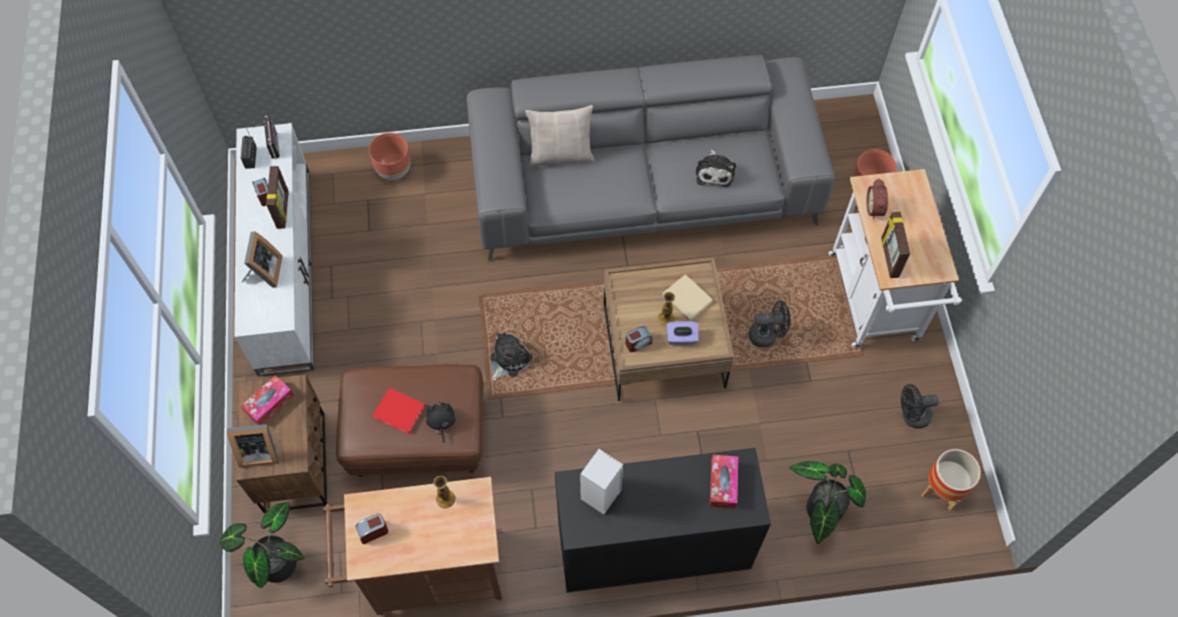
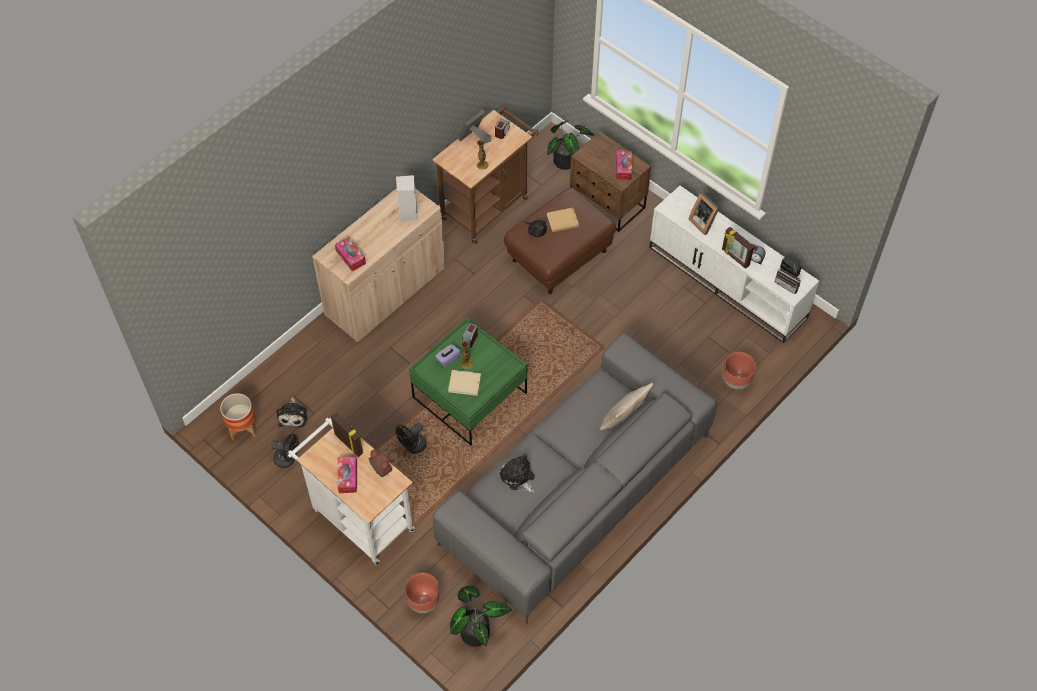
camera: 140 degrees right, 5 degrees down
(258, 451) = (604, 147): picture frame -> picture frame (475, 138)
(400, 412) = (561, 220): red book -> beige book
(508, 359) = (551, 325): plush toy -> plush toy (293, 415)
(653, 545) = (385, 292): black cabinet -> beige cabinet
(663, 346) = (470, 395): brown coffee table -> green coffee table
(820, 511) = (306, 369): potted plant -> potted plant (476, 629)
(911, 416) = (288, 459): black fan -> black fan turned 60 degrees clockwise
(915, 224) = (347, 477): none -> tissue box

